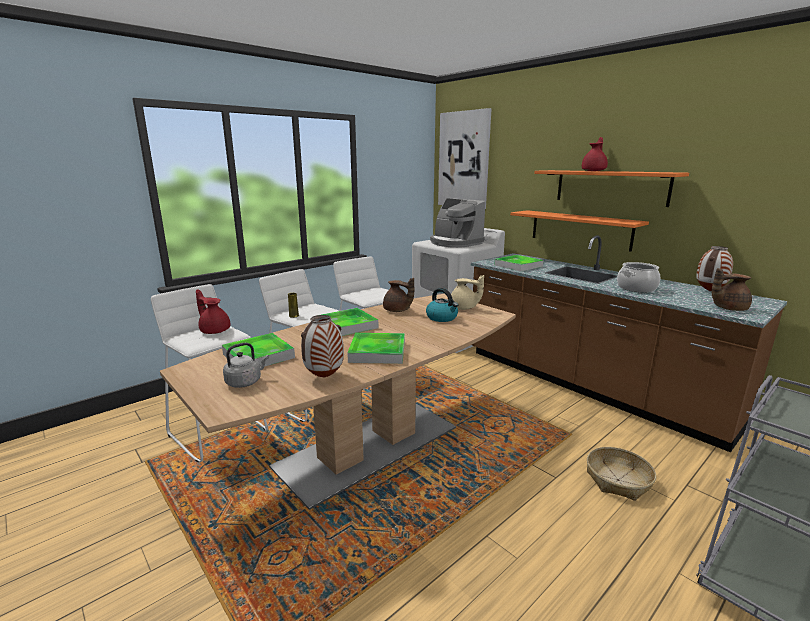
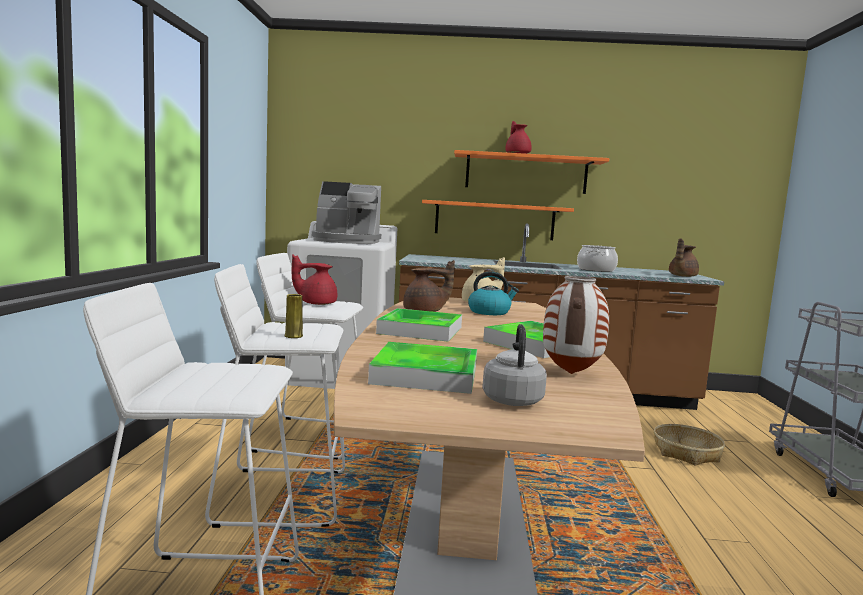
camera: 45 degrees left, 10 degrees down
(214, 330) = (214, 370): red teapot -> red teapot (316, 303)
(464, 160) = (323, 135): picture -> none
(518, 266) = (455, 261): tray -> none
(709, 291) = (637, 269): vase -> none

